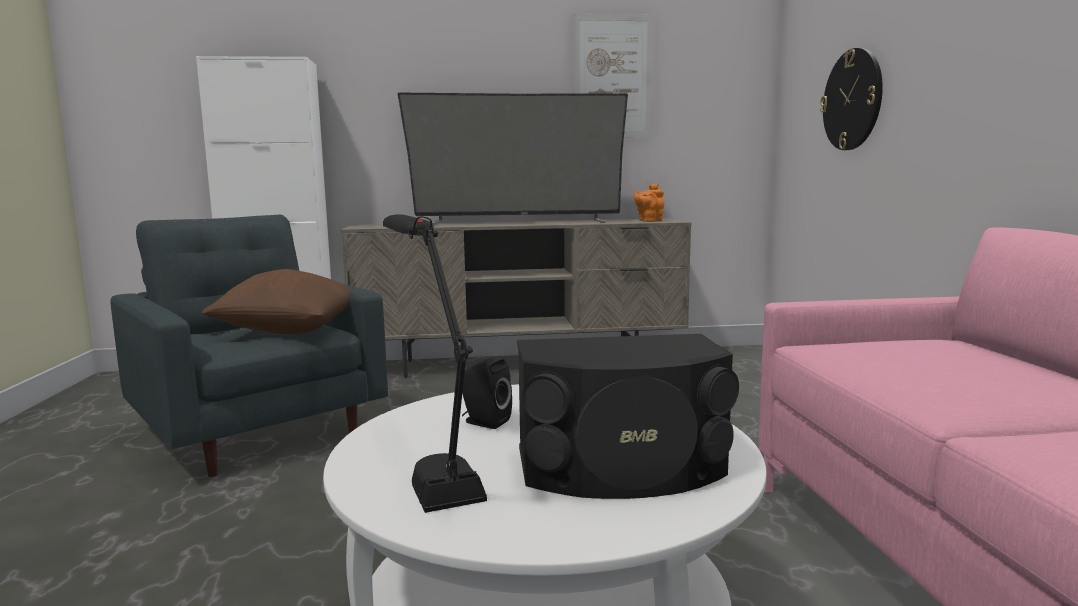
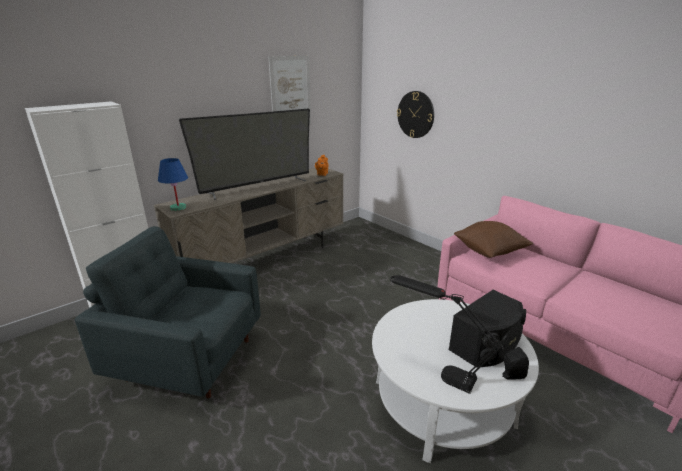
camera: 35 degrees left, 15 degrees up
(287, 331) = (210, 303): brown pillow -> brown pillow (489, 252)
(370, 226) = (178, 208): none -> blue table lamp
(484, 422) = (416, 340): black speaker -> black speaker (511, 375)

